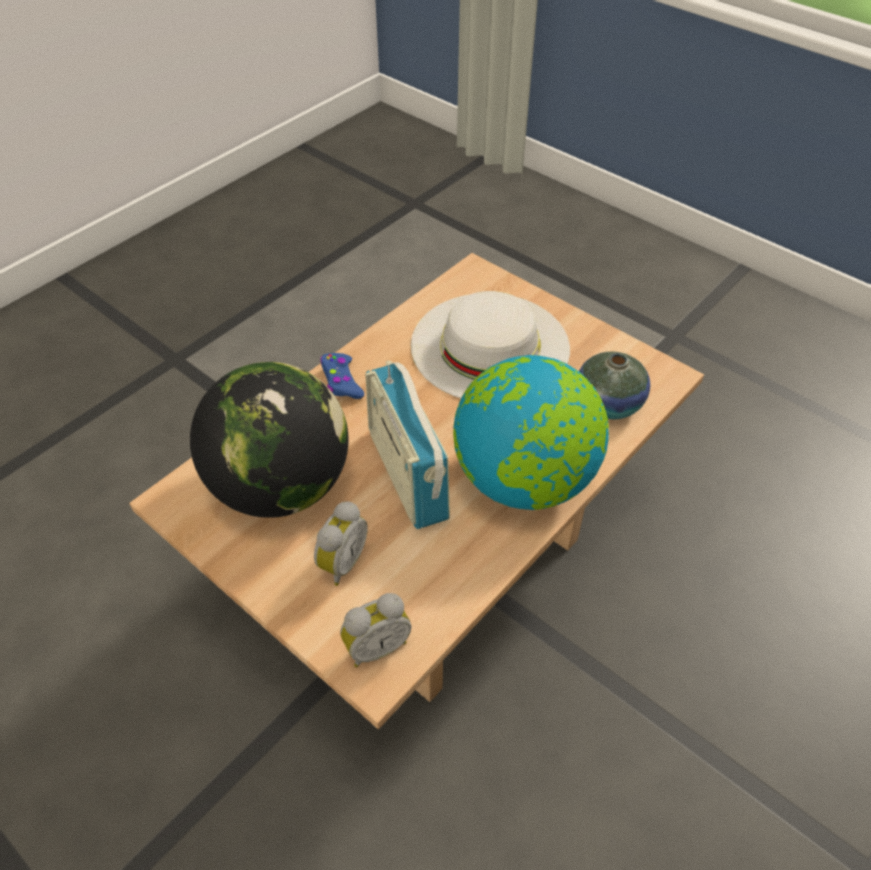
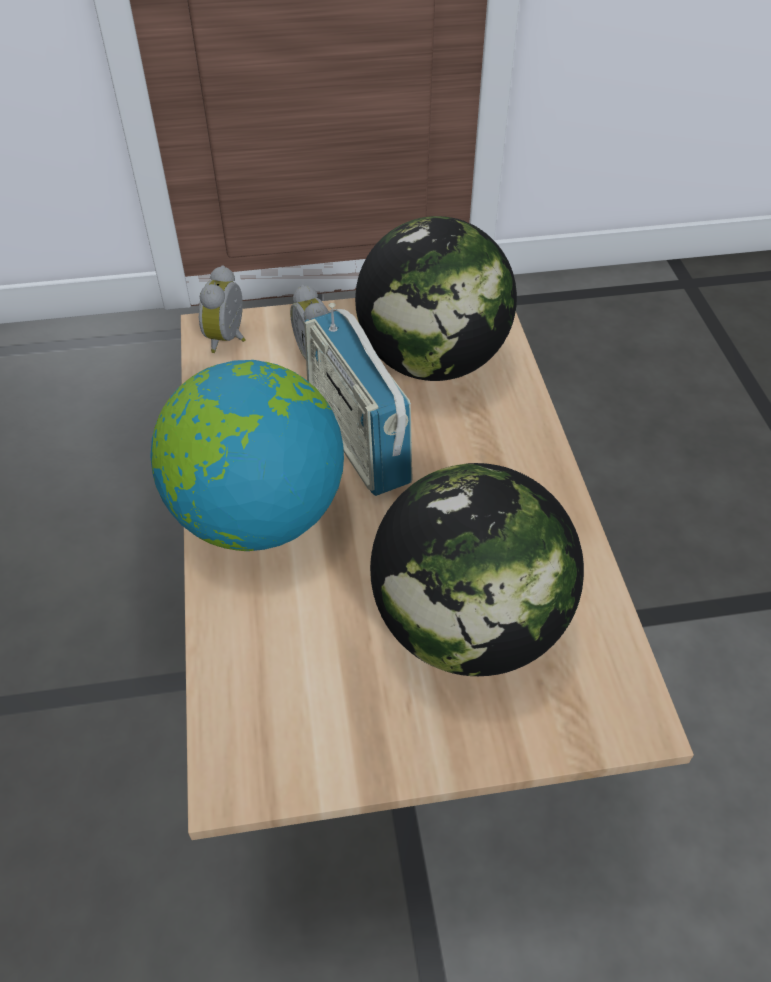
camera: 130 degrees right, 0 degrees up
(341, 381) = (530, 462): blue game controller -> none
(407, 475) = (357, 440): radio -> radio turned 135 degrees counterclockwise
(490, 346) = (468, 625): white hat -> globe
(608, 403) = (263, 669): vase -> none

